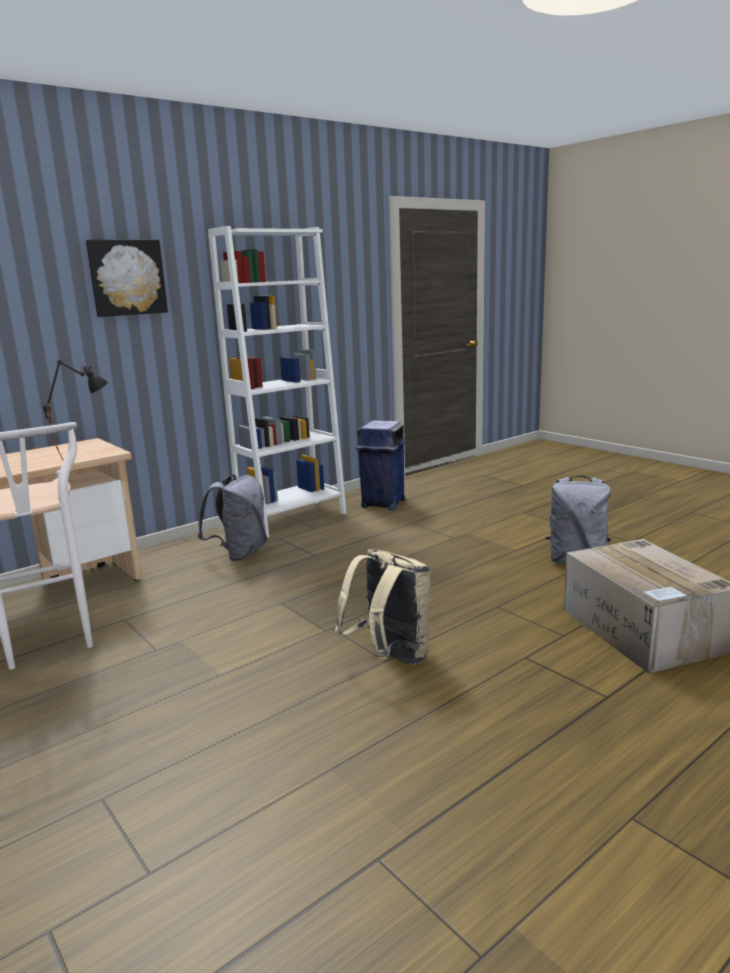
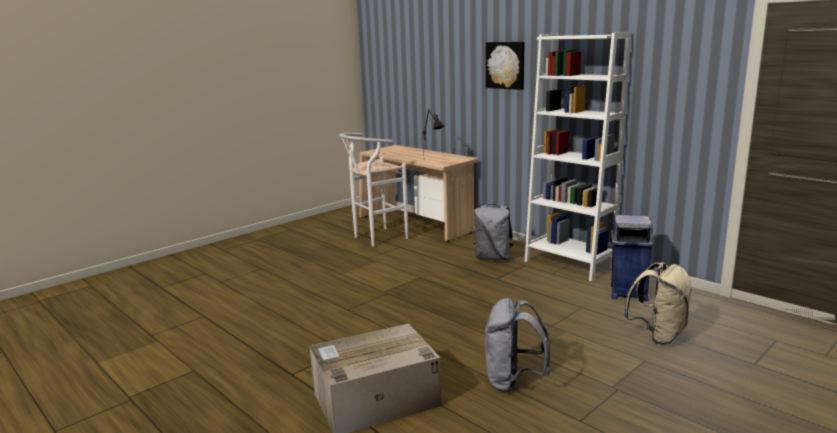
camera: 85 degrees right, 0 degrees up
(389, 657) = (350, 310): beige backpack -> beige backpack (658, 335)

